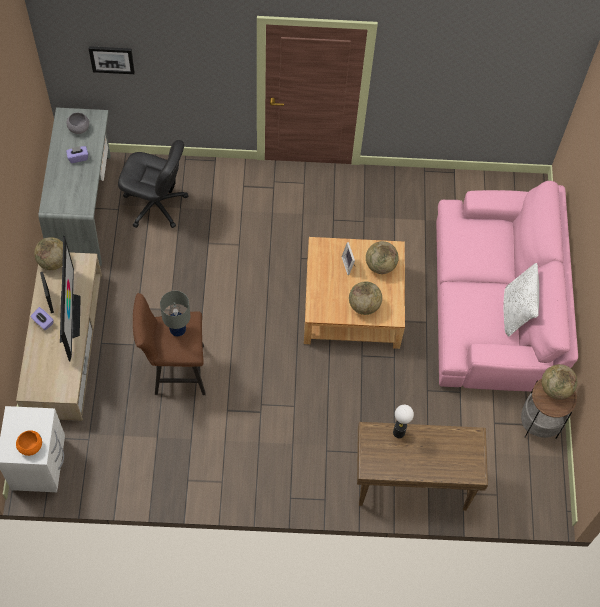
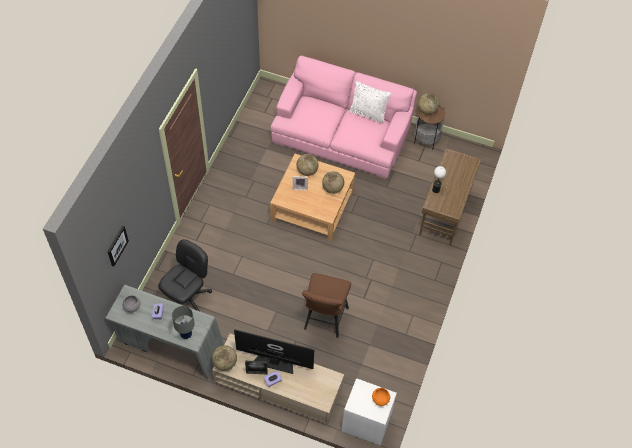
camera: 70 degrees left, 5 degrees down
(178, 330) = (324, 287): grey table lamp -> grey table lamp (186, 334)

